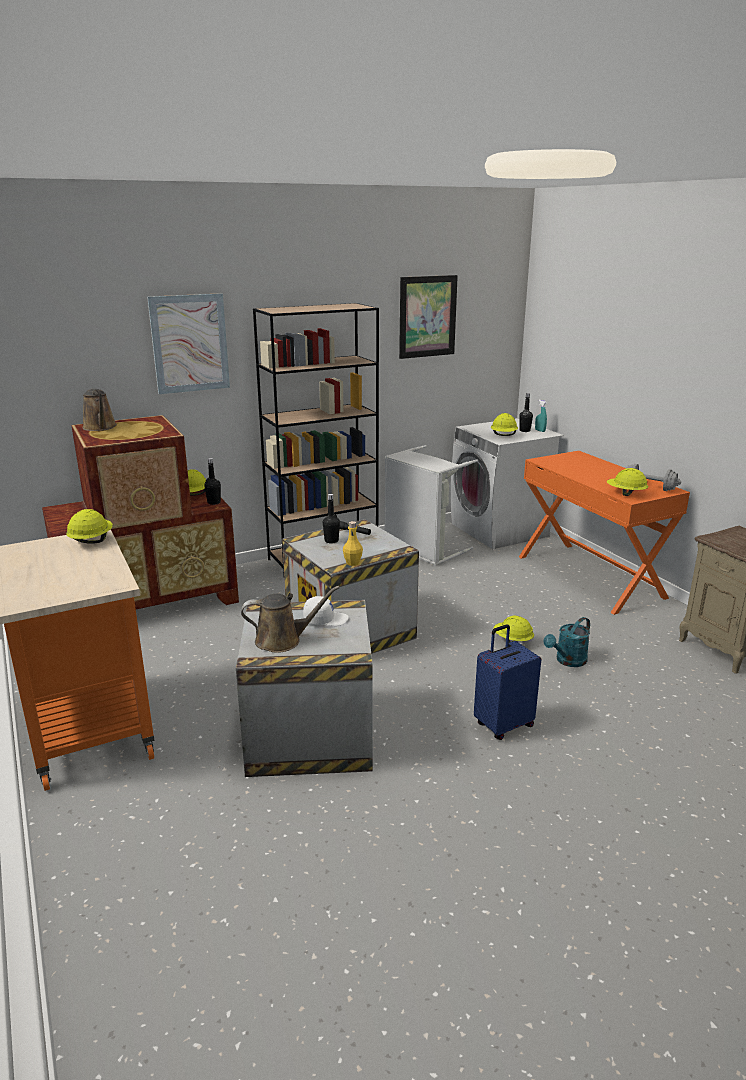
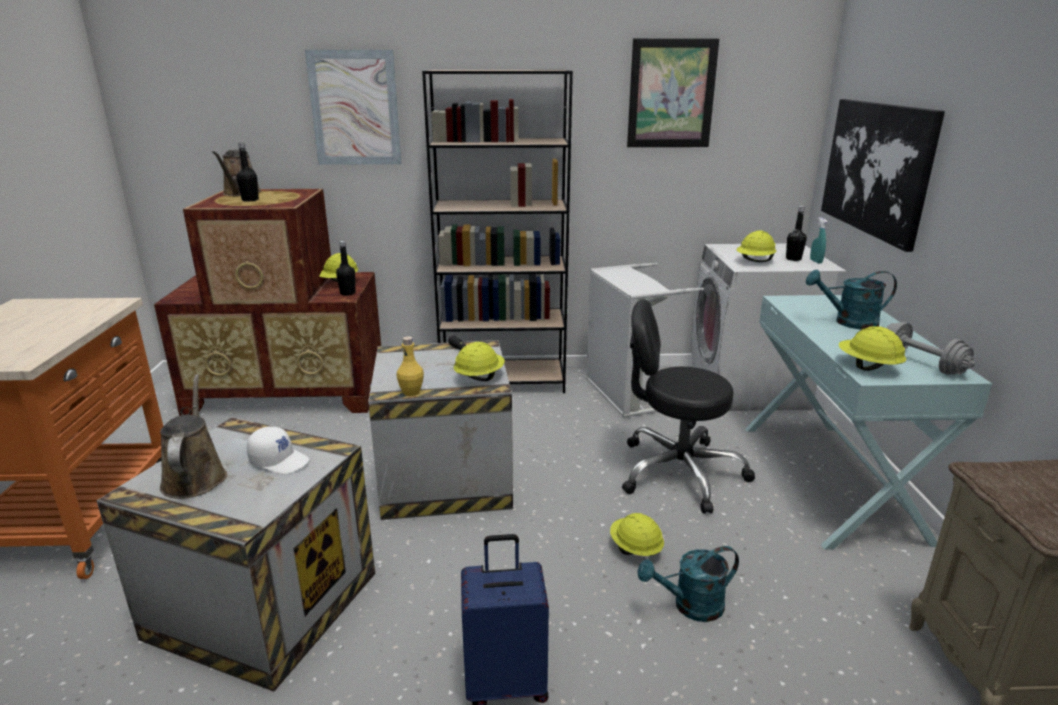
camera: 25 degrees right, 0 degrees up
(91, 541) = (97, 309): yellow hard hat -> yellow hard hat (479, 377)
(283, 640) = (195, 477): brown watering can -> brown watering can turned 120 degrees counterclockwise
(331, 541) = (425, 359): black bottle -> black bottle (250, 200)
(497, 592) = (673, 472): none -> black office chair
(579, 364) = (876, 168): none -> picture
(590, 576) = (830, 479): orange desk -> turquoise desk
(591, 469) = (848, 322): none -> turquoise watering can

